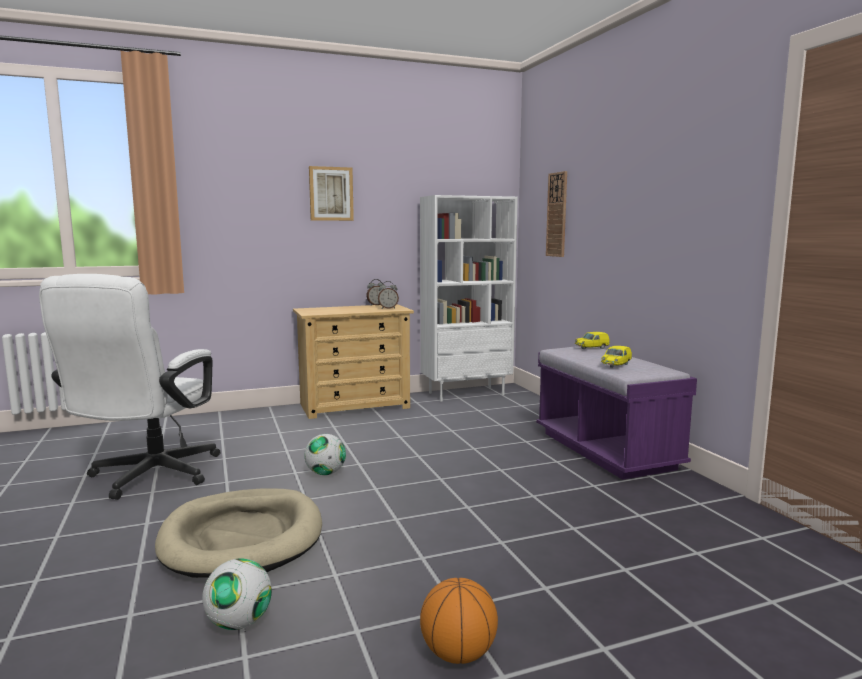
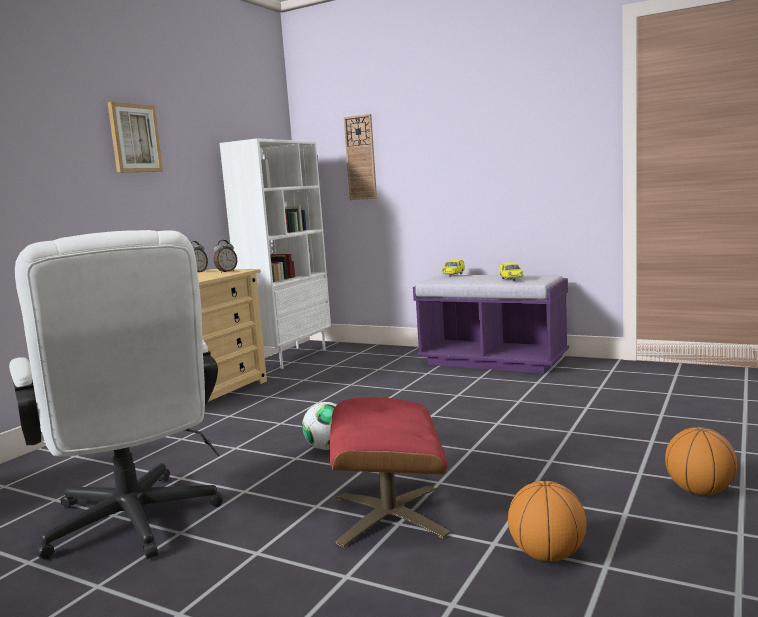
camera: 40 degrees left, 0 degrees up
(239, 623) = (547, 555): football -> basketball
(242, 538) = (388, 515): beige dog bed -> red ottoman

